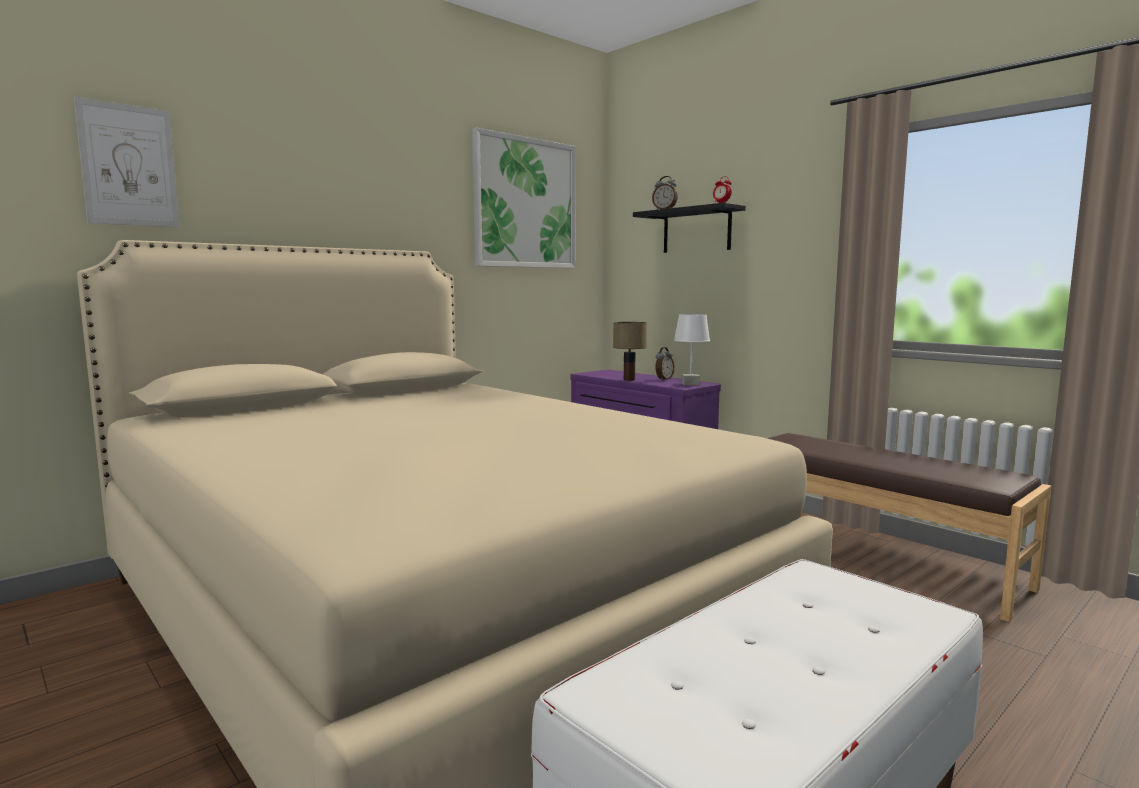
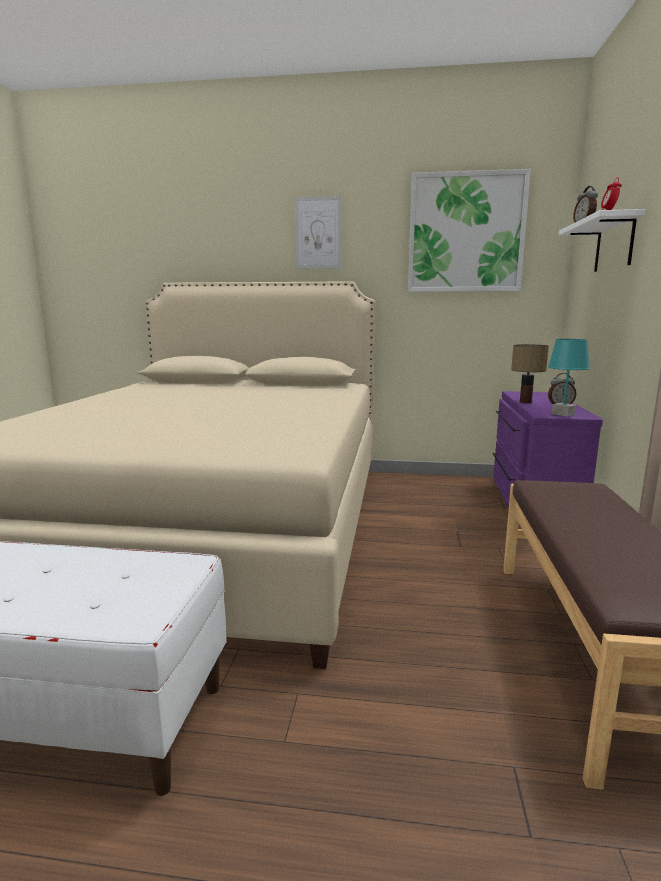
camera: 50 degrees right, 5 degrees up
(129, 165) = (176, 240): picture -> picture (318, 233)
(690, 384) = (563, 414): white table lamp -> turquoise table lamp
(696, 230) = (614, 244): black shelf -> white shelf

